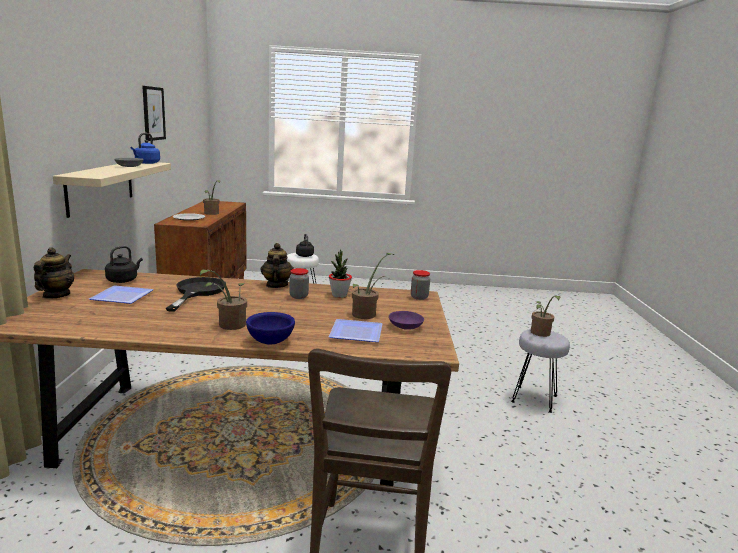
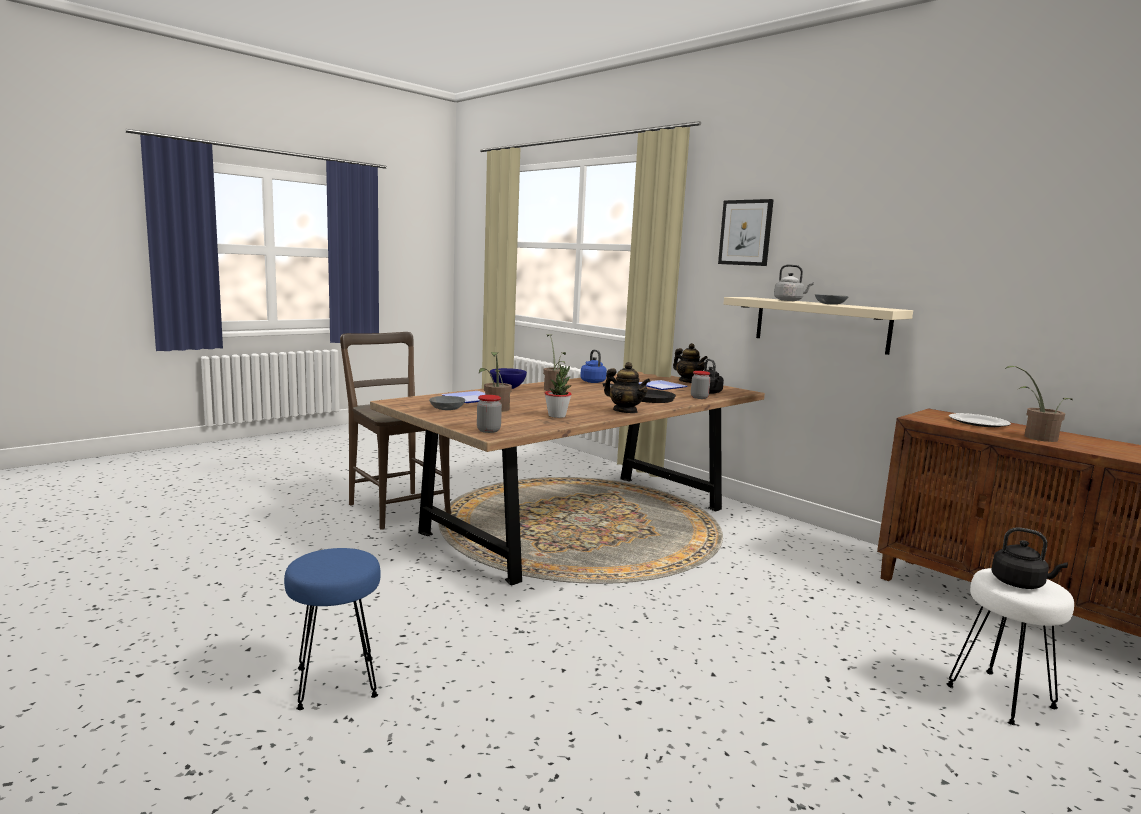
camera: 135 degrees right, 5 degrees down
(105, 170) = (790, 300): none -> grey kettle
(146, 163) = (877, 308): blue kettle -> blue kettle (592, 381)
(153, 113) = (1005, 248): picture -> picture (745, 232)
(298, 296) = (579, 408): jar -> jar (699, 397)
(405, 326) = (447, 409): purple bowl -> grey bowl
(535, 399) = (335, 682): grey stool -> blue stool
(540, 334) = (343, 563): potted plant -> none

